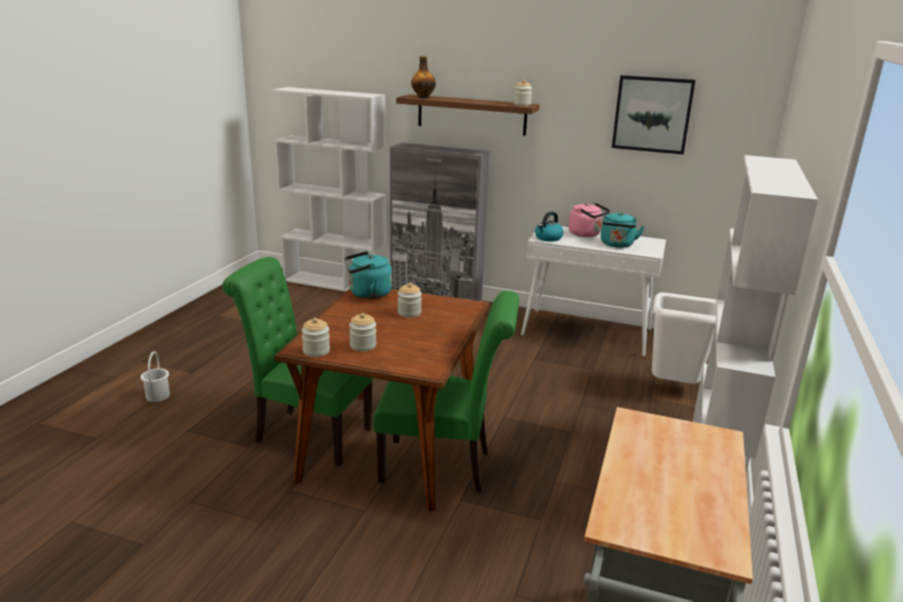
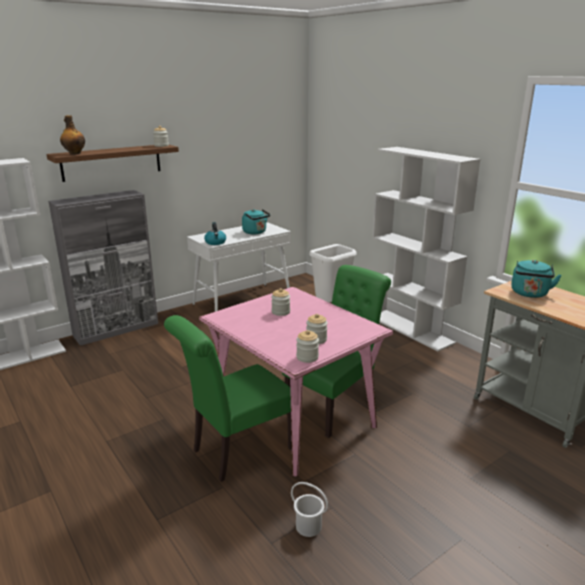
camera: 55 degrees left, 0 degrees up
(157, 396) = (65, 527): white bucket -> white bucket (308, 527)
(367, 294) = (228, 316): turquoise kettle -> turquoise kettle (529, 294)
(392, 446) = (292, 418): brown dining table -> pink dining table
(586, 234) = (226, 233): pink kettle -> none
(652, 114) = (242, 138): picture -> none

